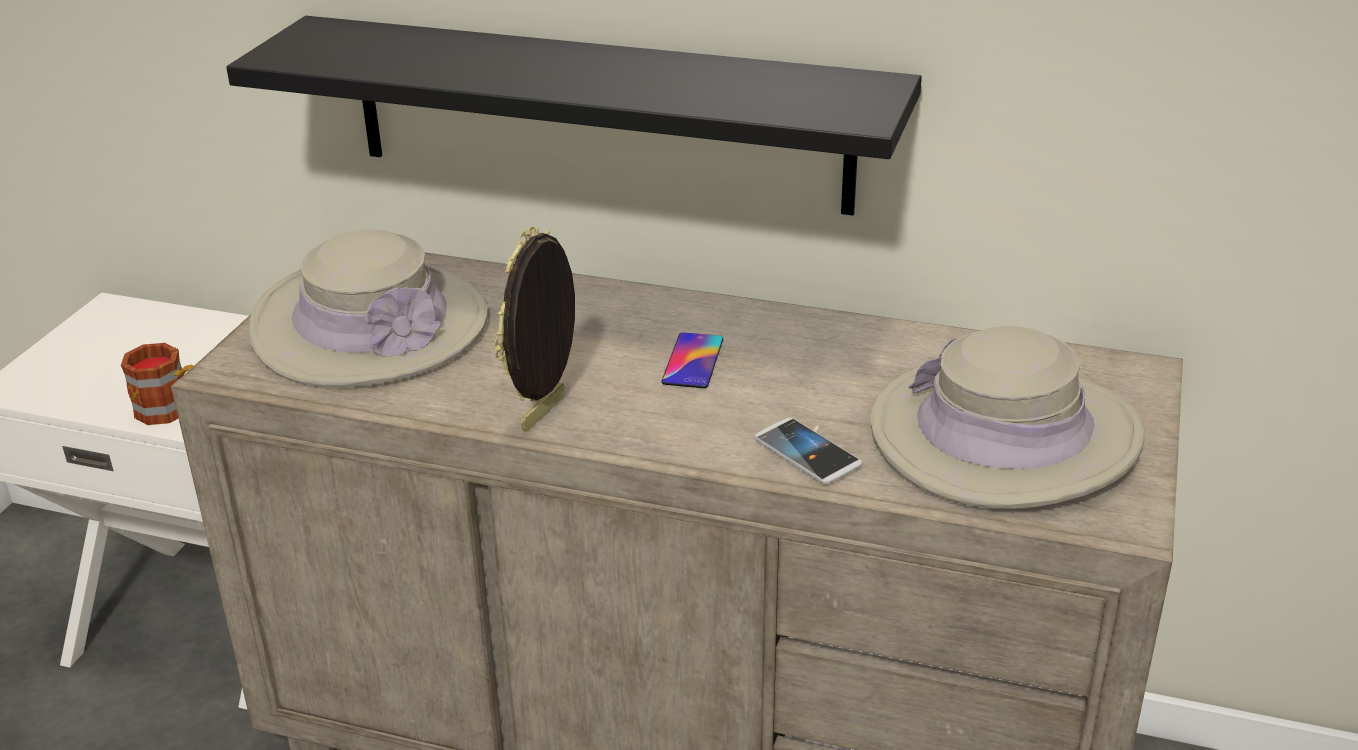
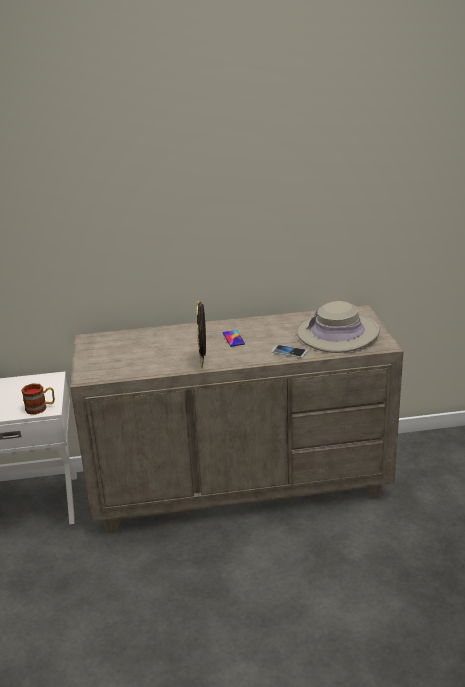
camera: 25 degrees left, 5 degrees down
(370, 325) = (119, 354): beige hat -> none
(599, 114) = (175, 267): black shelf -> none

